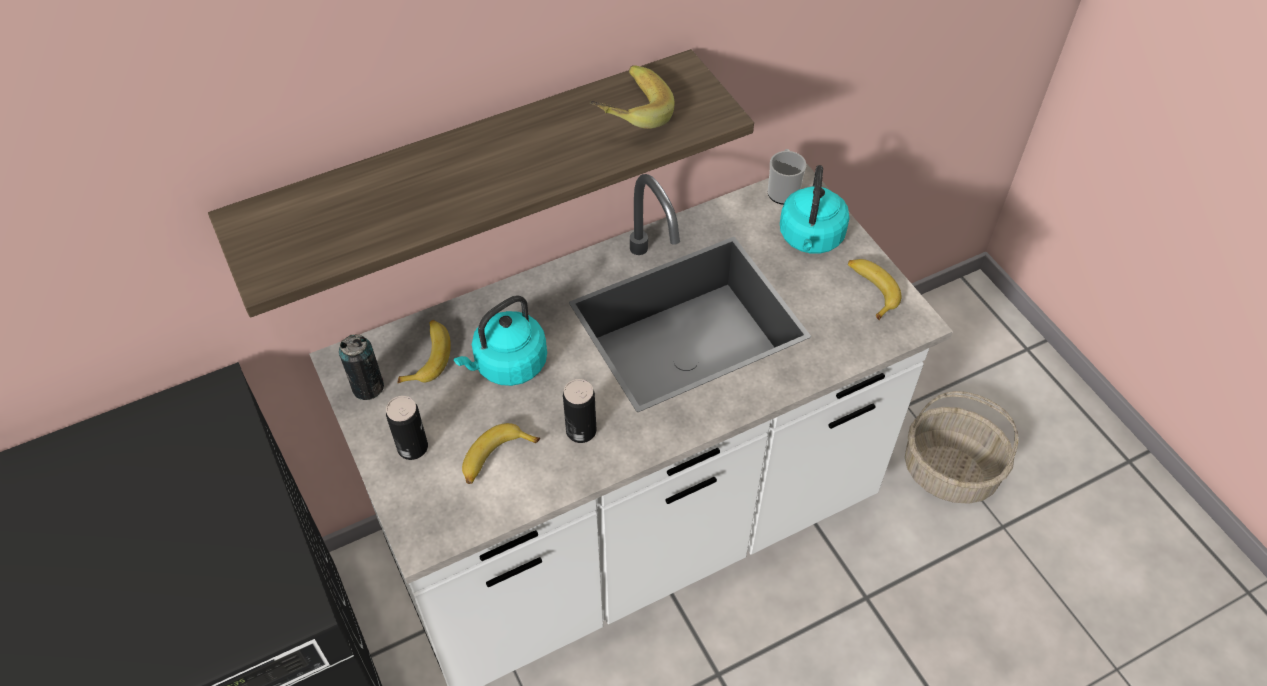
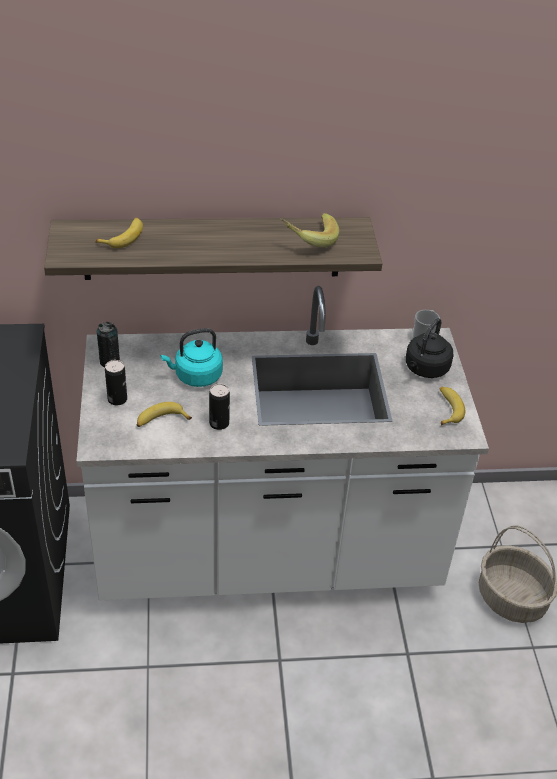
camera: 20 degrees right, 10 degrees down
(428, 356) = (152, 357): banana -> banana (123, 237)
(810, 239) = (425, 369): turquoise kettle -> black kettle

